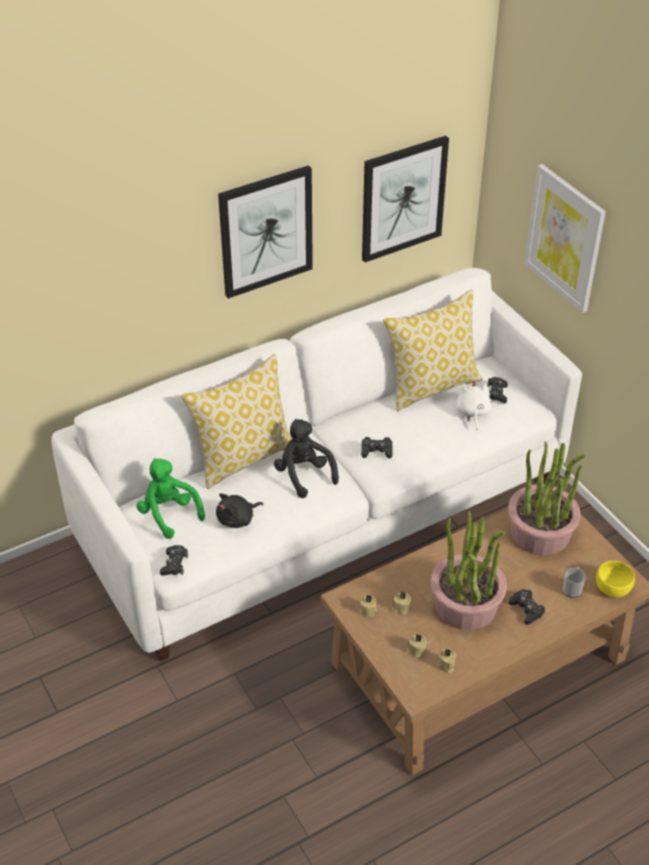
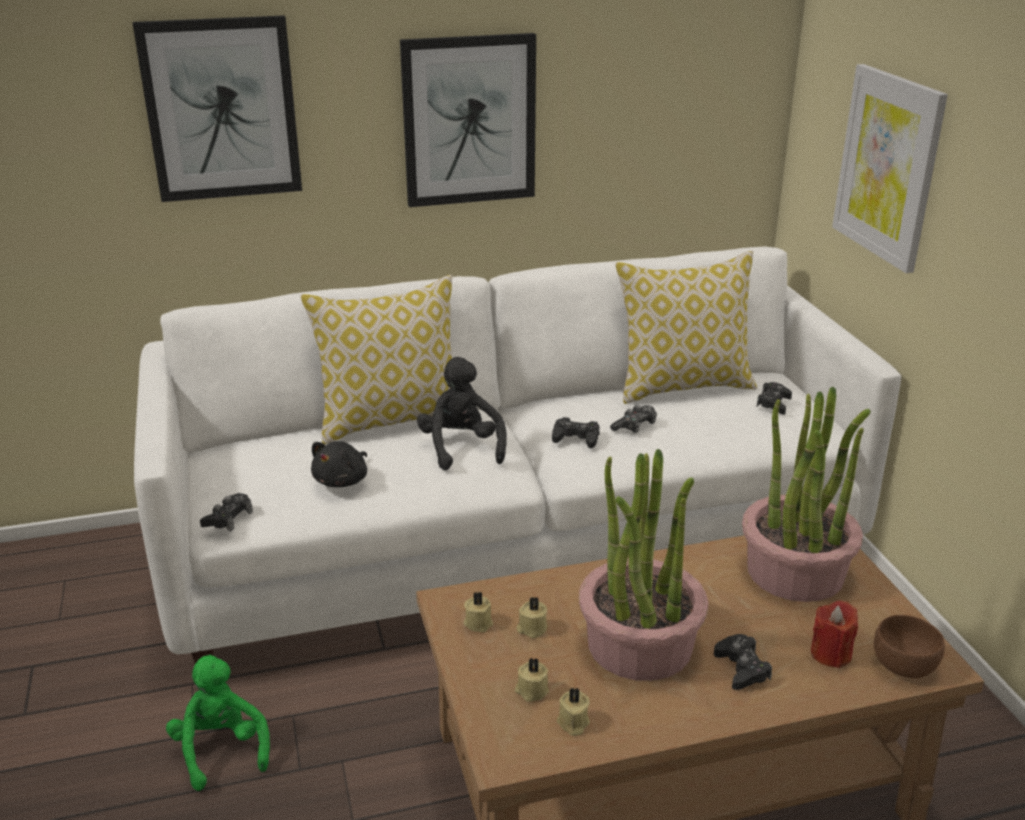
camera: 15 degrees right, 15 degrees down
(169, 514) = (257, 463): green plush toy -> green plush toy (221, 749)
(237, 519) = (342, 480): black plush toy -> black plush toy turned 45 degrees counterclockwise
(403, 198) = (671, 126): picture -> picture (221, 109)
(412, 432) = (635, 426): none -> game controller
(472, 413) = (731, 418): white plush toy -> none
(572, 589) = (830, 654): mug -> red candle
(613, 588) = (904, 665): yellow bowl -> brown bowl

